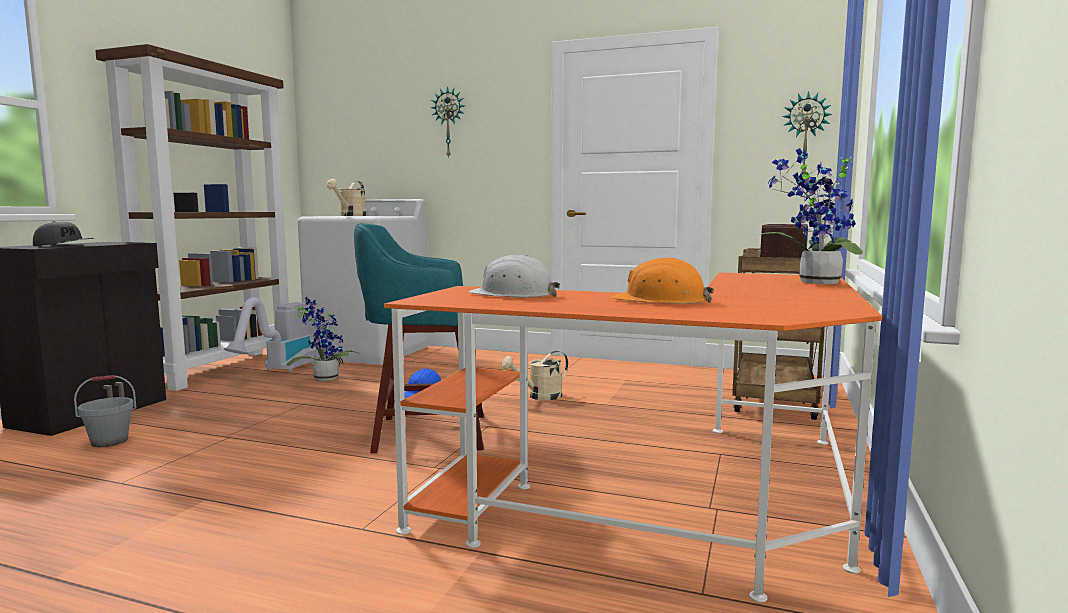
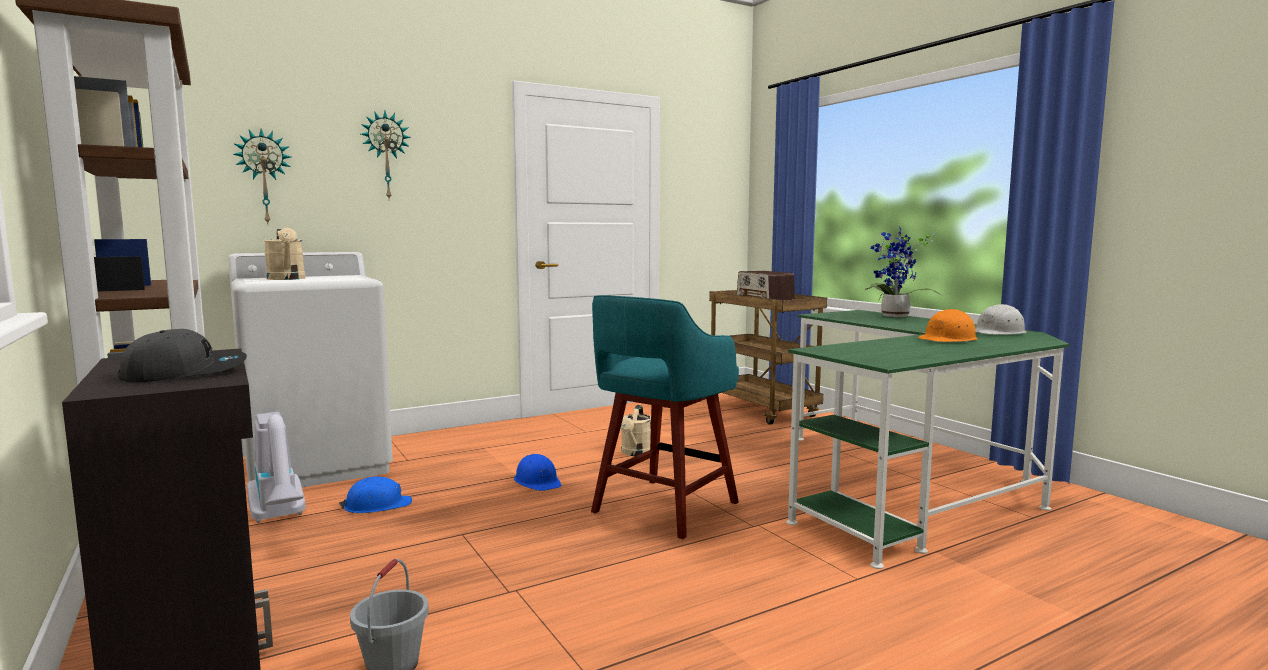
camera: 50 degrees left, 0 degrees up
(324, 378) = (377, 505): potted plant -> blue hard hat
(513, 294) = (876, 349): white hard hat -> white hard hat (998, 332)
(682, 503) = (909, 483): orange desk -> green desk
(805, 135) = (719, 197): wall clock -> wall clock (264, 177)

